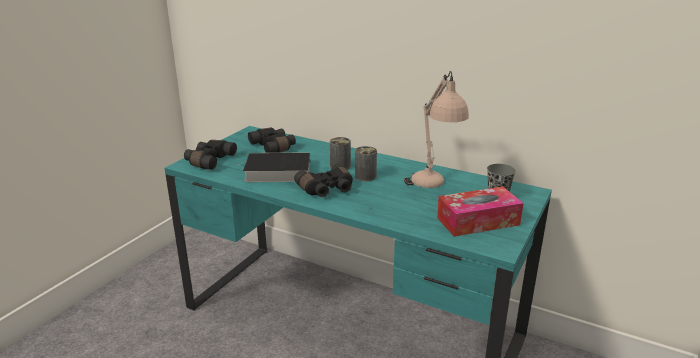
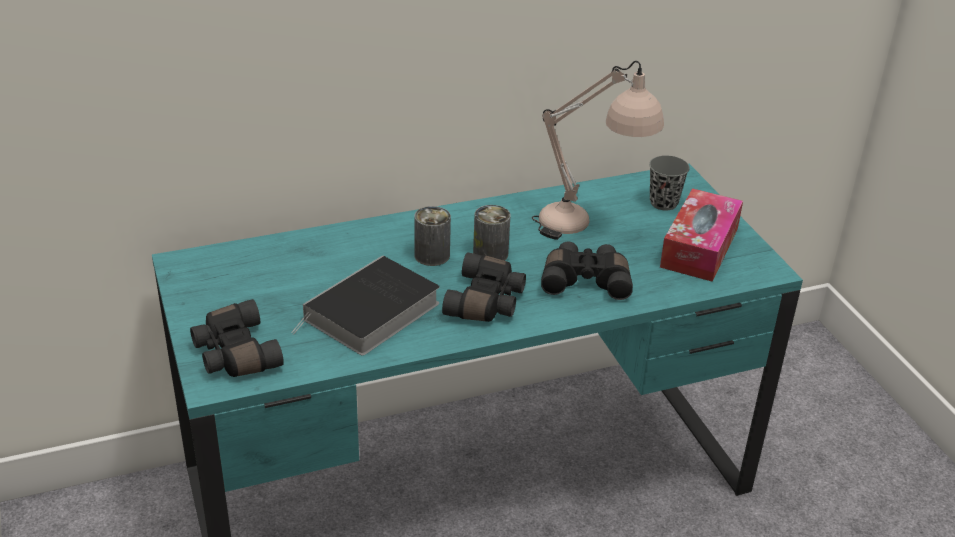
camera: 50 degrees left, 10 degrees up
(274, 147) = (280, 273): black binoculars -> black binoculars (586, 280)

